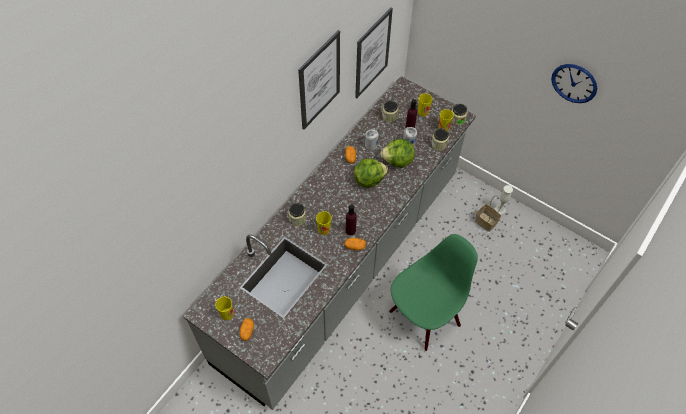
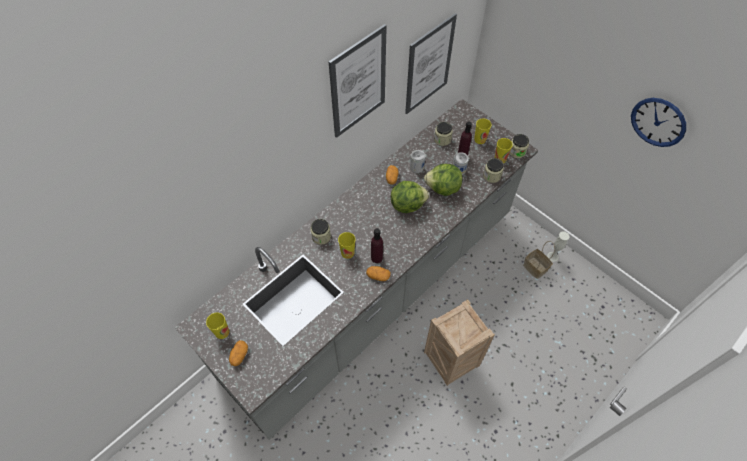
camera: 10 degrees right, 0 degrees up
(424, 317) = (452, 361): green chair -> crate

